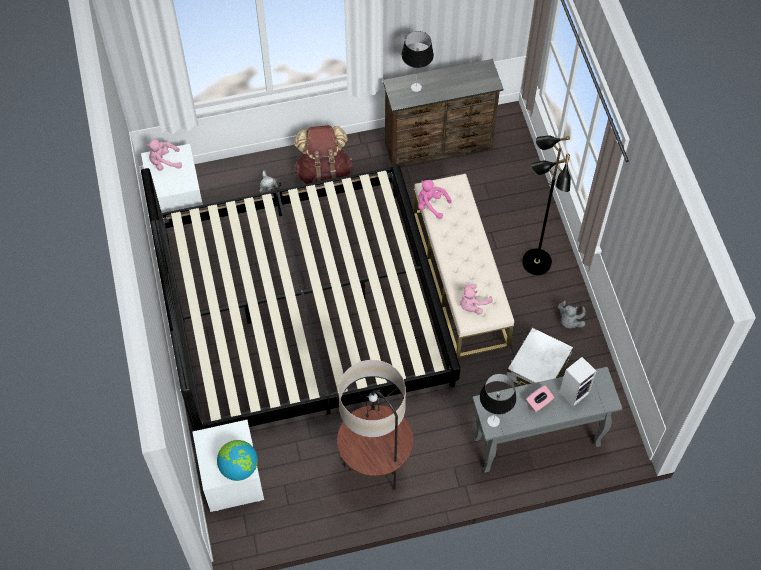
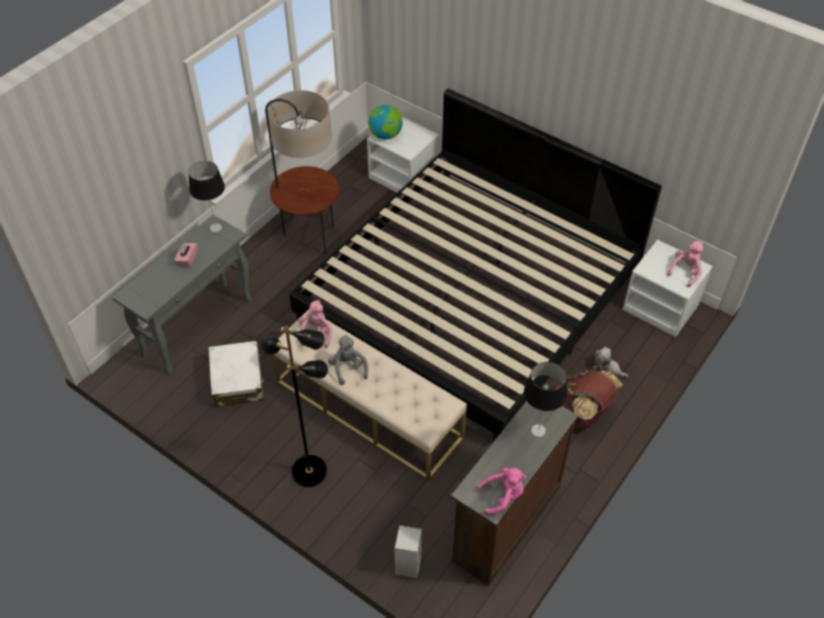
camera: 140 degrees right, 10 degrees down
(431, 205) = (431, 391): pink plush toy -> pink plush toy (503, 496)
(569, 320) = (237, 439): grey plush toy -> grey plush toy (348, 368)
(574, 392) = (162, 284): speaker -> speaker (408, 566)

